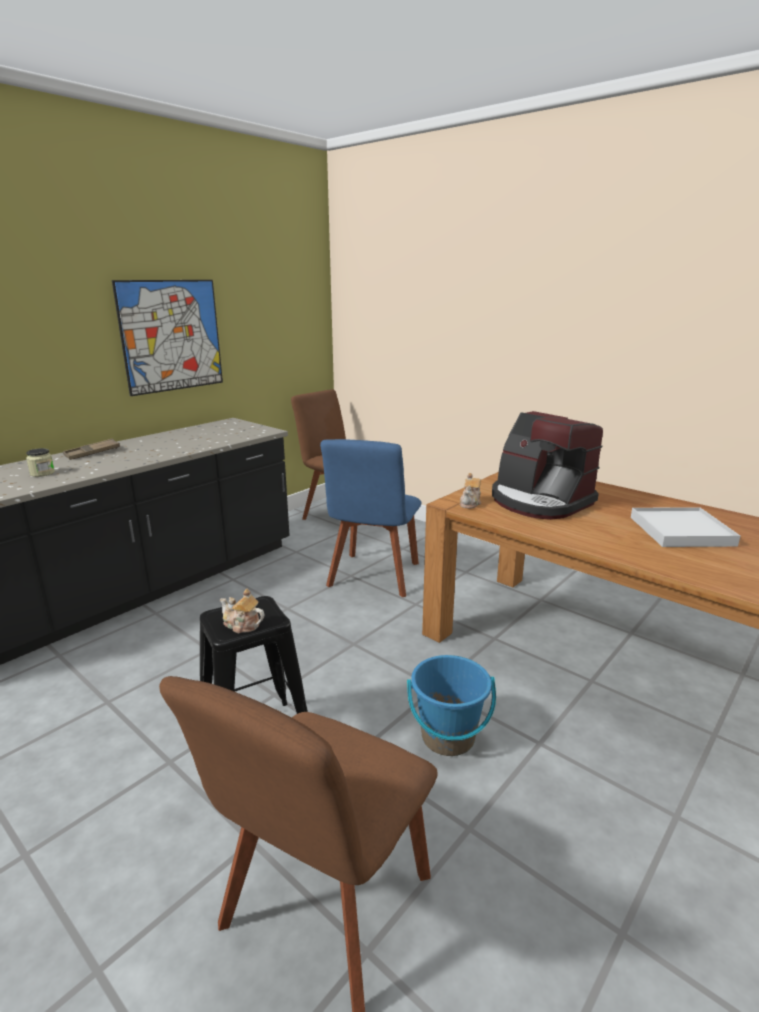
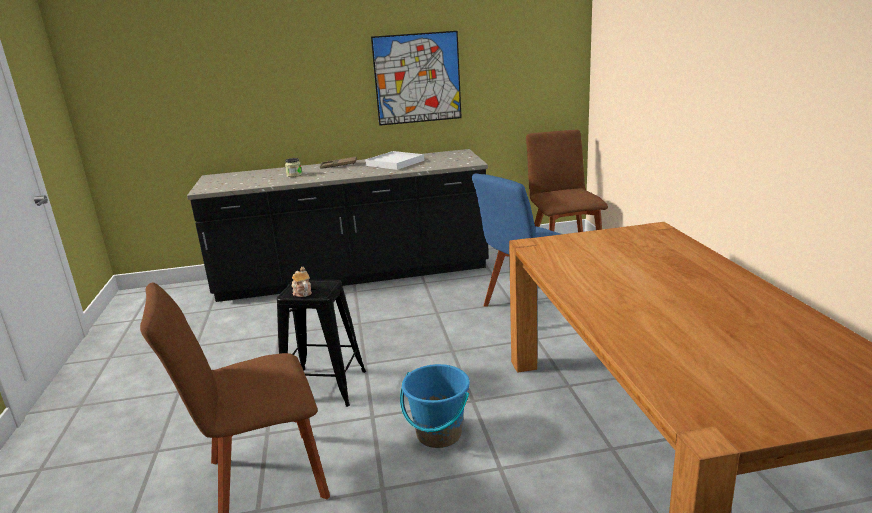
camera: 40 degrees right, 0 degrees up
(470, 503) = (545, 246): teapot -> none
(539, 501) = (612, 257): coffee machine -> none
(681, 531) = (702, 313): white tray -> white tray (395, 163)

